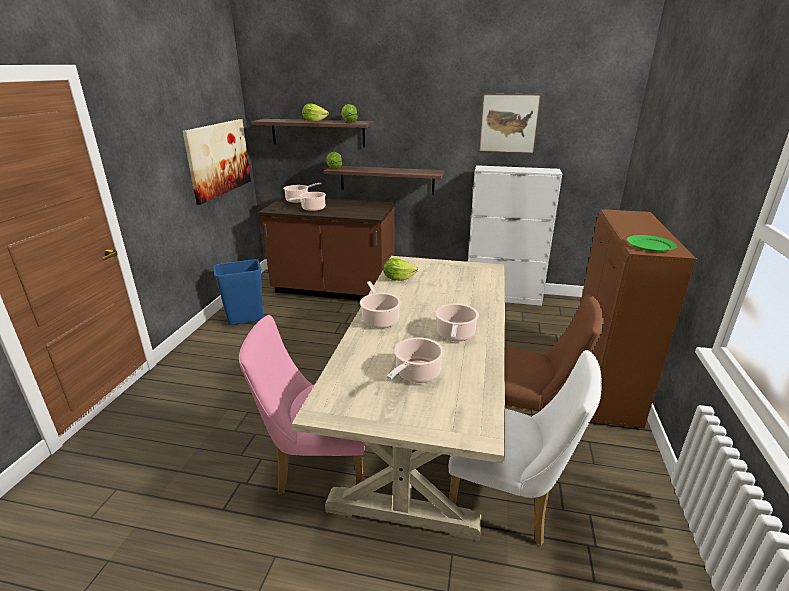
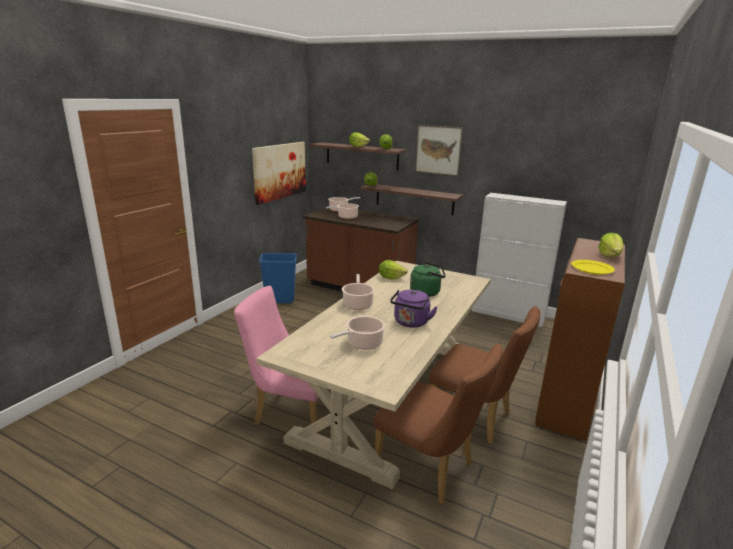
camera: 15 degrees right, 5 degrees down
(449, 291) = (427, 292): none -> green kettle
(455, 335) = (410, 323): cooking pot -> purple kettle
(508, 123) = (522, 158): picture -> picture (438, 150)
(509, 503) = (430, 469): white chair -> brown chair
(650, 245) = (591, 269): green plate -> yellow plate
(651, 227) = (609, 256): none -> lettuce

